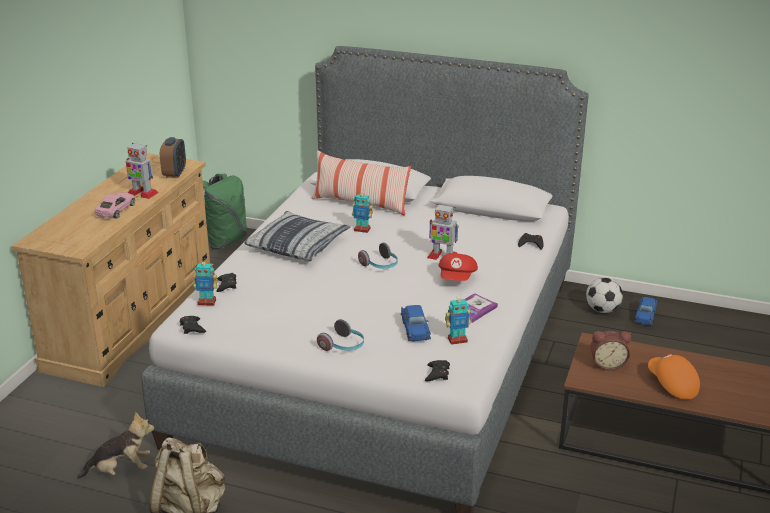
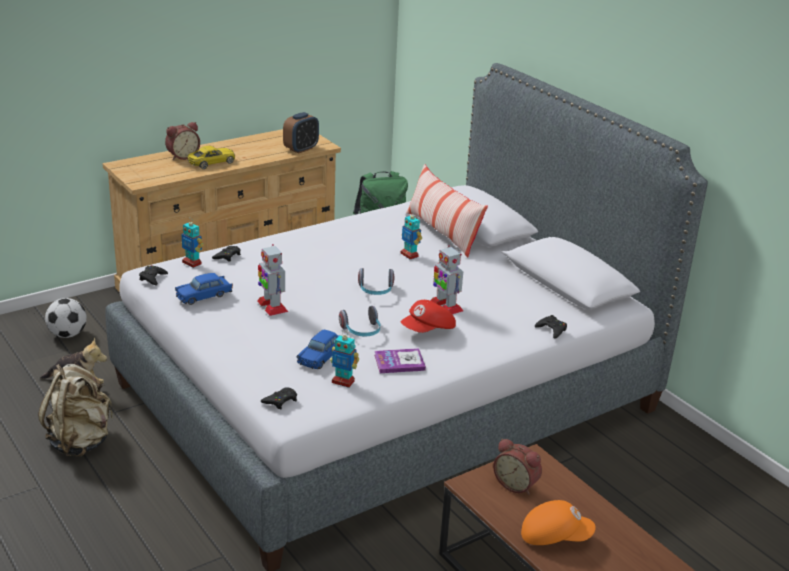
camera: 35 degrees right, 0 degrees up
(79, 214) = (182, 156): none -> alarm clock
(115, 210) = (211, 162): pink toy car -> yellow toy car
(142, 193) = (251, 156): toy robot -> toy robot (272, 306)
(298, 245) = (334, 247): pillow -> none
(343, 346) = (241, 343): headphones -> headphones (361, 331)
(602, 310) = (669, 451): football -> football (67, 334)
(645, 316) = (713, 478): blue toy car -> blue toy car (204, 296)
(671, 385) = (555, 536): orange cap -> orange cap turned 90 degrees clockwise

